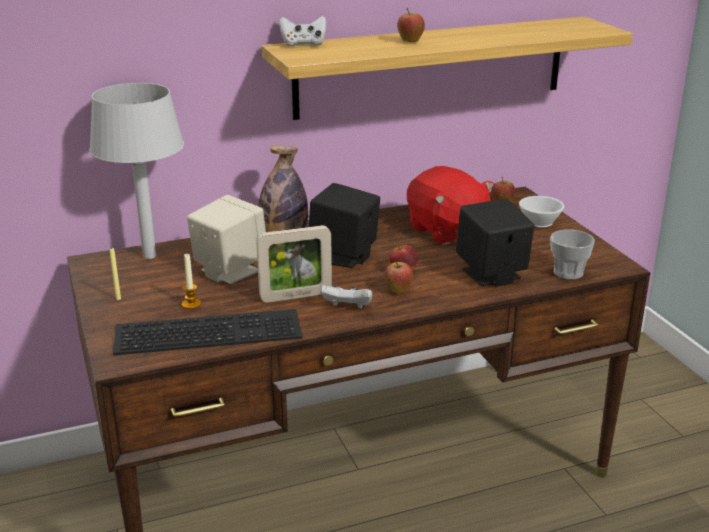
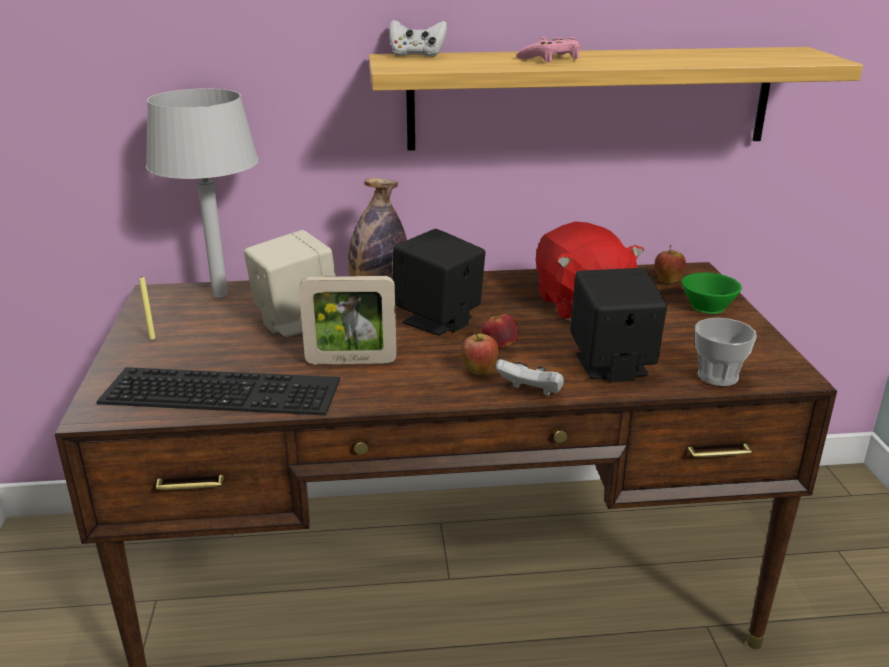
camera: 15 degrees right, 0 degrees up
(191, 304) = (225, 355): candle -> none
(347, 307) = (404, 384): white game controller -> white game controller (531, 392)
(410, 41) = (550, 59): apple -> pink game controller
(537, 221) = (705, 305): white cup -> green cup

